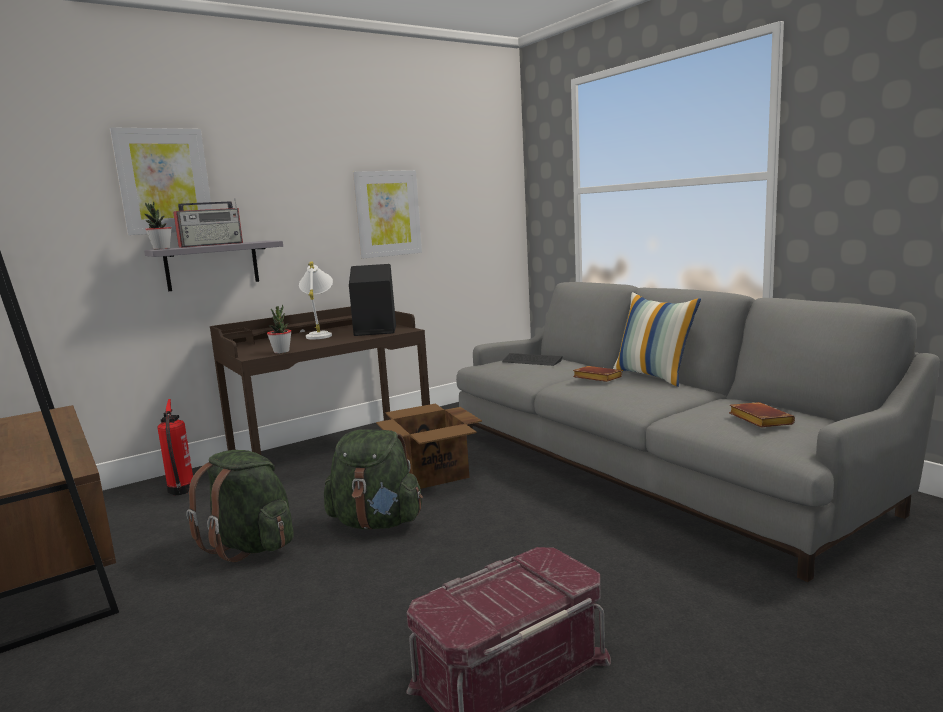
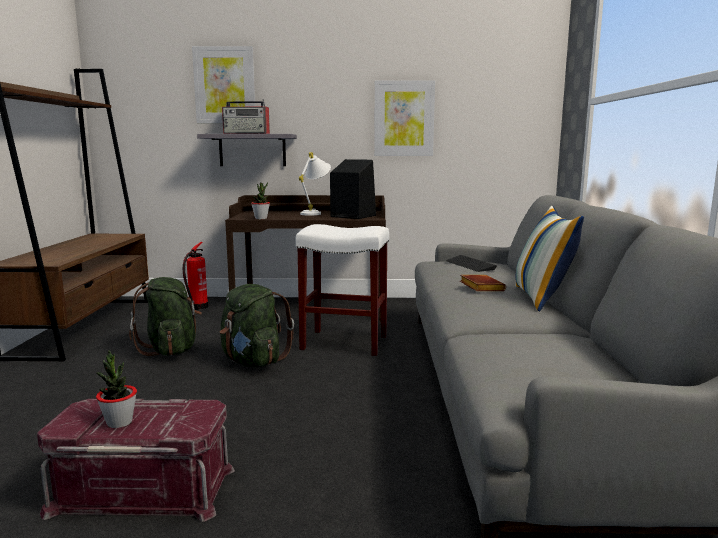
camera: 35 degrees right, 0 degrees up
(161, 249) = (209, 133): potted plant -> potted plant (119, 422)
(432, 474) = (343, 343): cardboard box -> white stool
(758, 420) = (532, 358): brown book -> none

